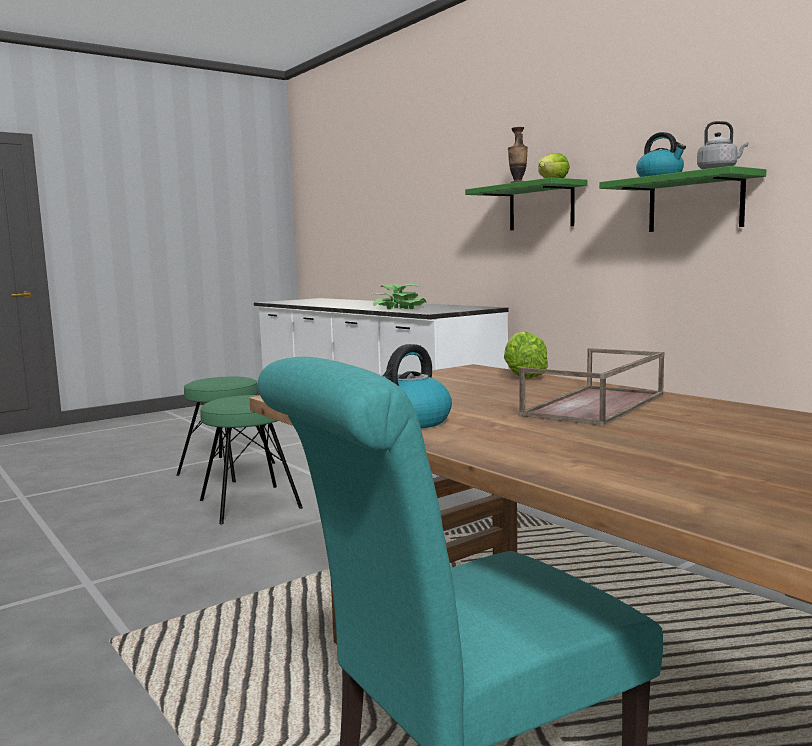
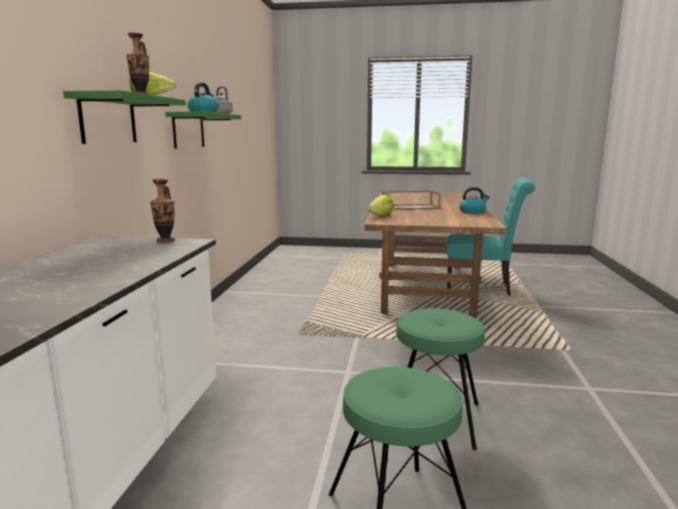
camera: 135 degrees left, 5 degrees up
(399, 308) = (118, 265): potted plant -> none
(449, 311) = (165, 241): none -> vase

